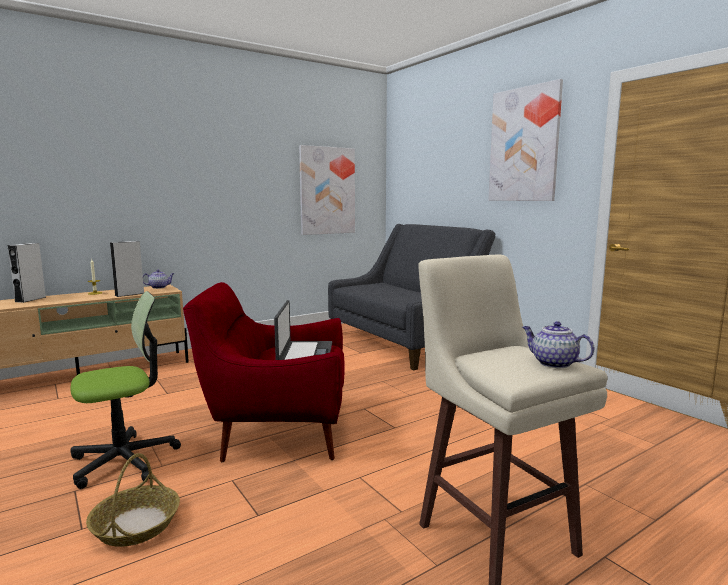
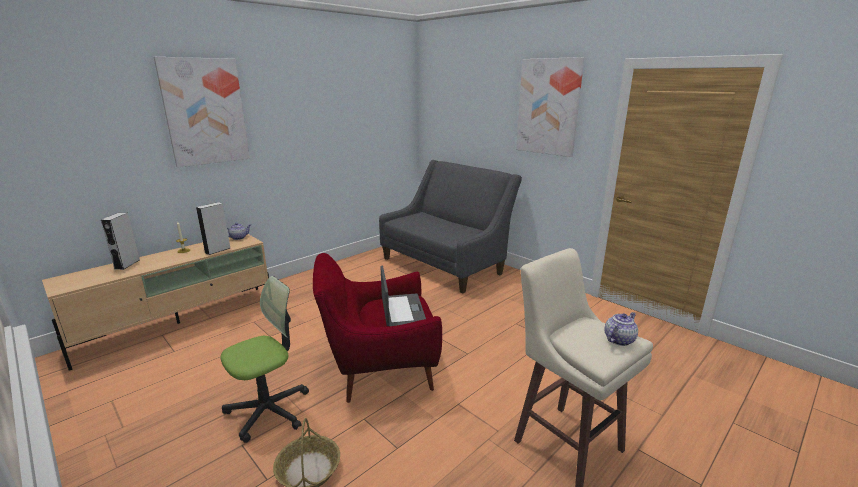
camera: 10 degrees left, 10 degrees up
(327, 191) = (371, 133): picture -> picture (205, 112)
(553, 363) = (619, 339): teapot -> teapot turned 105 degrees clockwise

